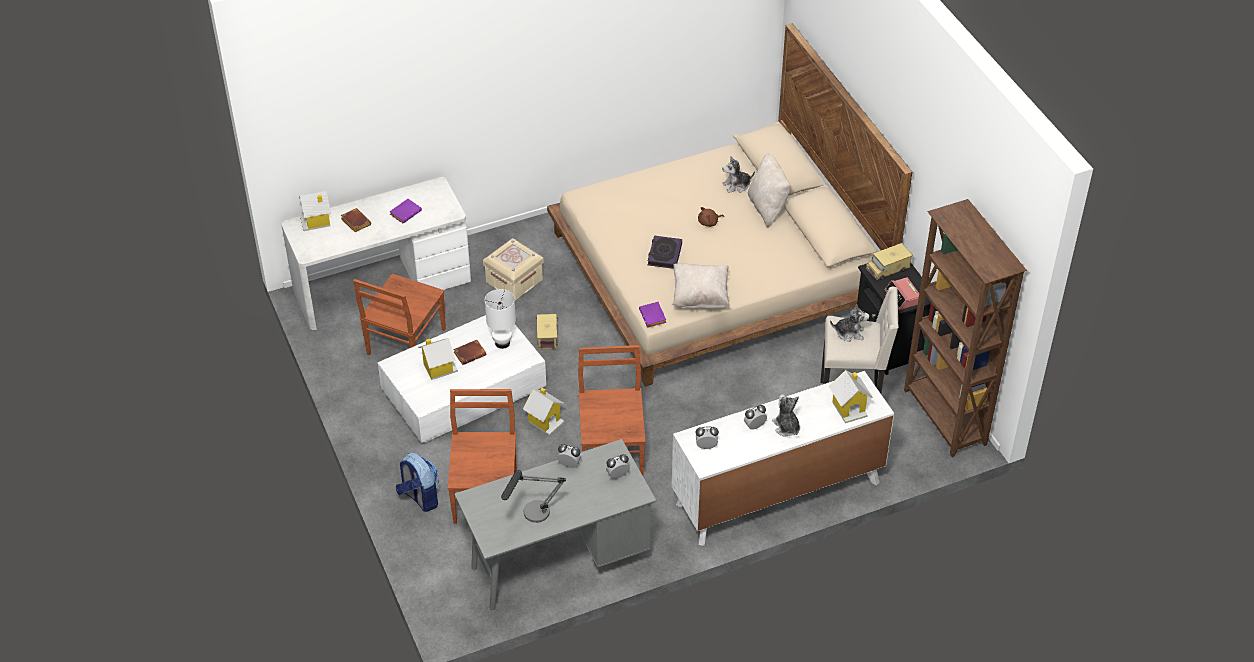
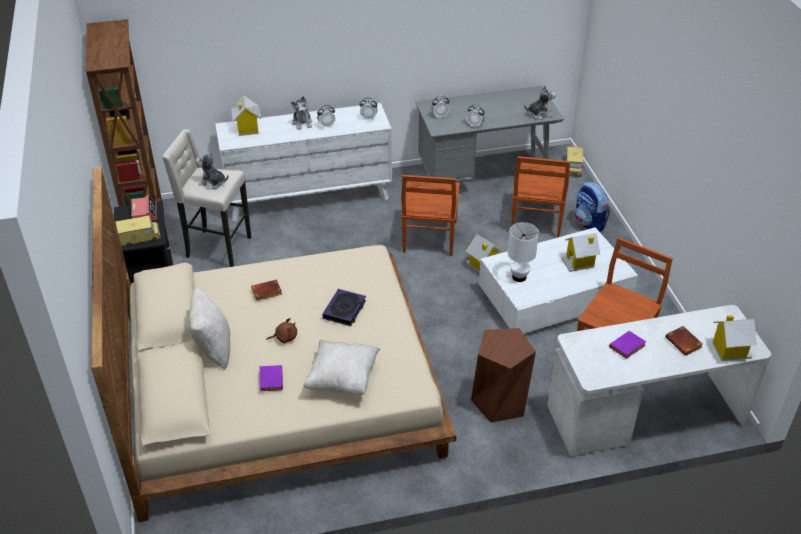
camera: 170 degrees left, 5 degrees down
(470, 353) = (550, 271): brown book -> brown book (266, 293)
(514, 280) = (499, 401): beige storage box -> brown stool
(531, 517) = (507, 101): table lamp -> none
(547, 336) = (471, 338): toy truck -> toy truck (573, 168)
(653, 317) = (374, 253): purple book -> purple book (270, 380)
(700, 297) = (324, 265): beige pillow -> beige pillow (342, 379)
(737, 185) = (234, 380): plush toy -> plush toy (539, 114)

